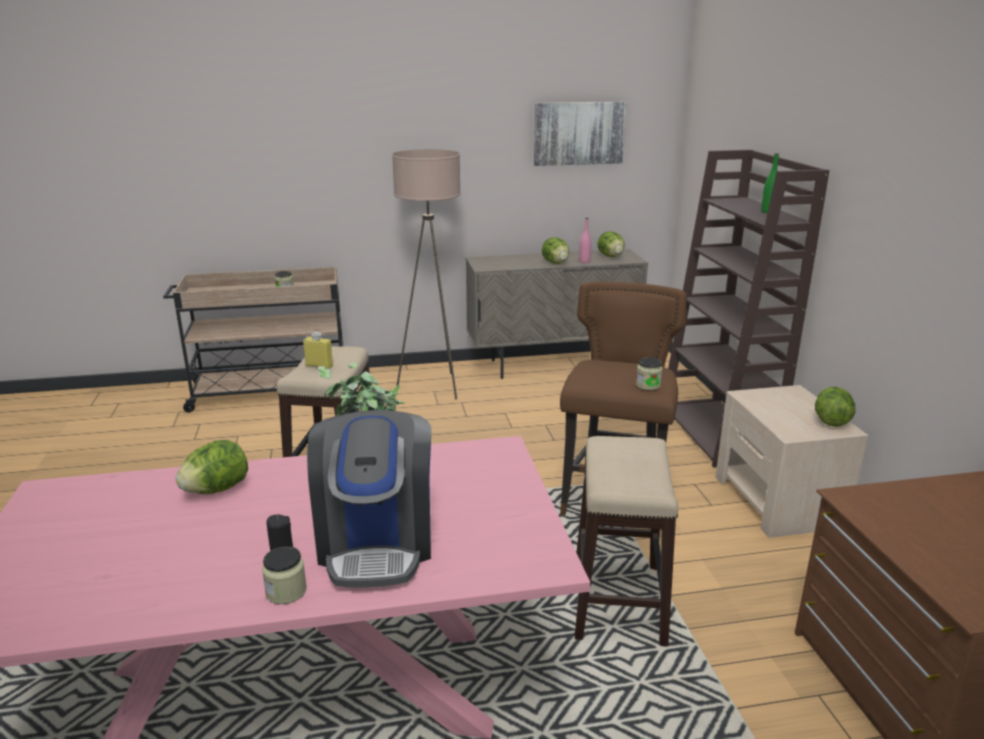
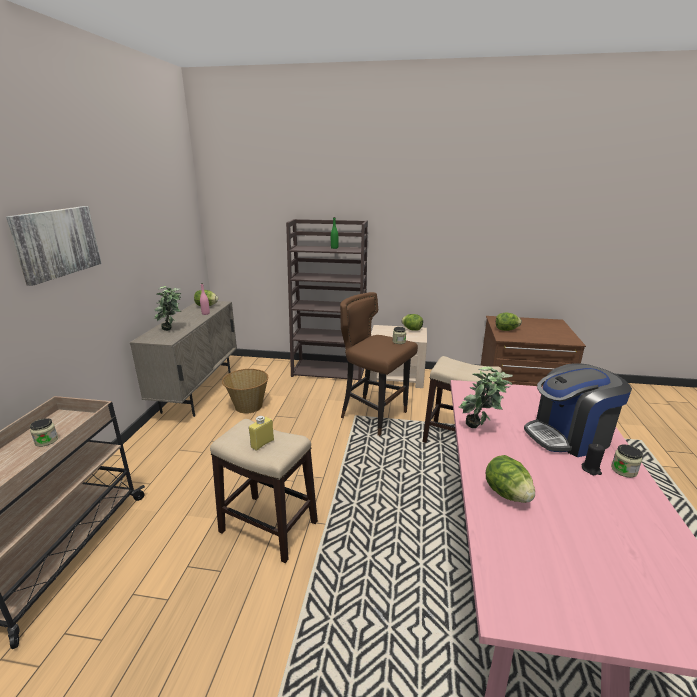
camera: 70 degrees left, 0 degrees up
(376, 543) = (569, 436): coffee machine -> coffee machine turned 150 degrees clockwise
(434, 387) = (172, 448): beige floor lamp -> none
(514, 262) = (172, 330): none -> potted plant
(551, 401) = (248, 406): none -> basket
(556, 263) = (195, 320): lettuce -> lettuce (506, 330)
(579, 133) = (163, 227): picture -> picture (57, 243)

